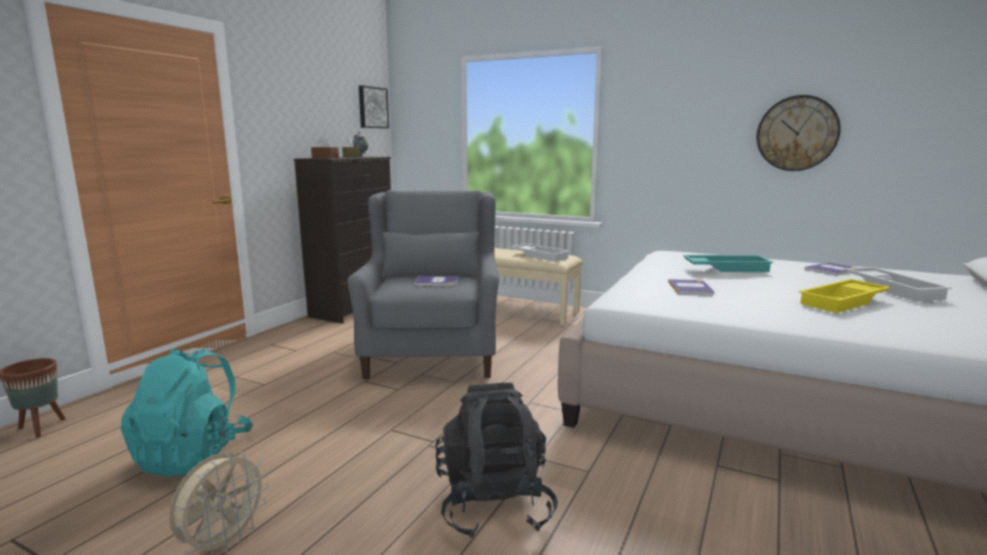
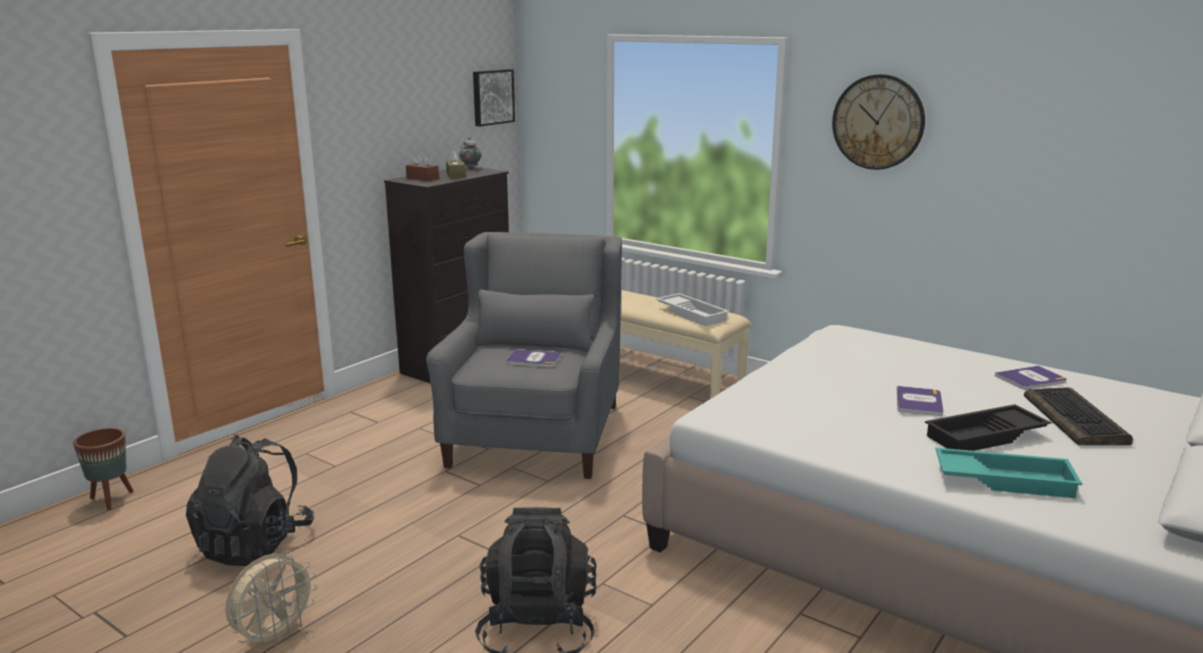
camera: 10 degrees right, 5 degrees up
(194, 455) = (255, 545): turquoise backpack -> black backpack
(690, 288) = (815, 400): book -> book (919, 402)
(726, 268) = (887, 368): turquoise tray -> turquoise tray (1004, 479)
(797, 133) = (1033, 178): wall clock -> wall clock (878, 122)
(844, 302) = (986, 437): yellow tray -> black tray
(894, 289) = (1076, 420): white tray -> keyboard

